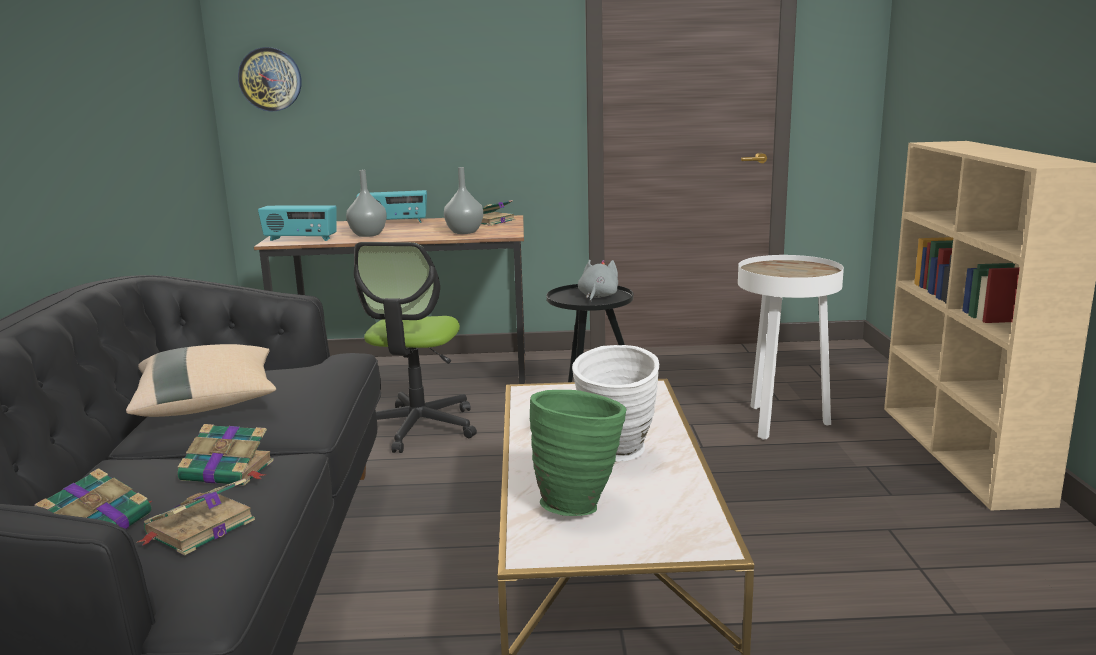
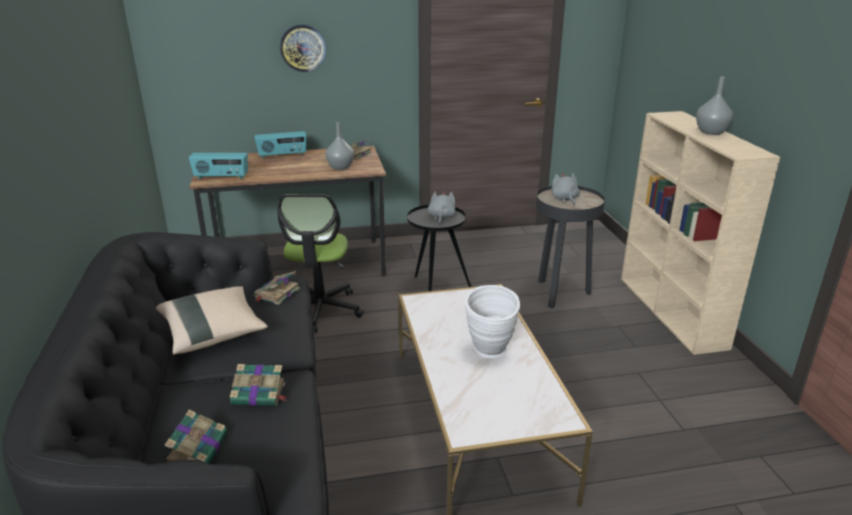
camera: 10 degrees left, 10 degrees up
(198, 529) = (265, 444): book -> book (276, 294)
(270, 79) = (181, 49): wall clock -> wall clock (303, 48)
(368, 234) = (270, 171): grey vase -> grey vase (711, 132)
(579, 504) = (479, 394): green vase -> none
(781, 270) = (564, 199): none -> grey plush toy
(782, 423) = (560, 294): white side table -> black side table

